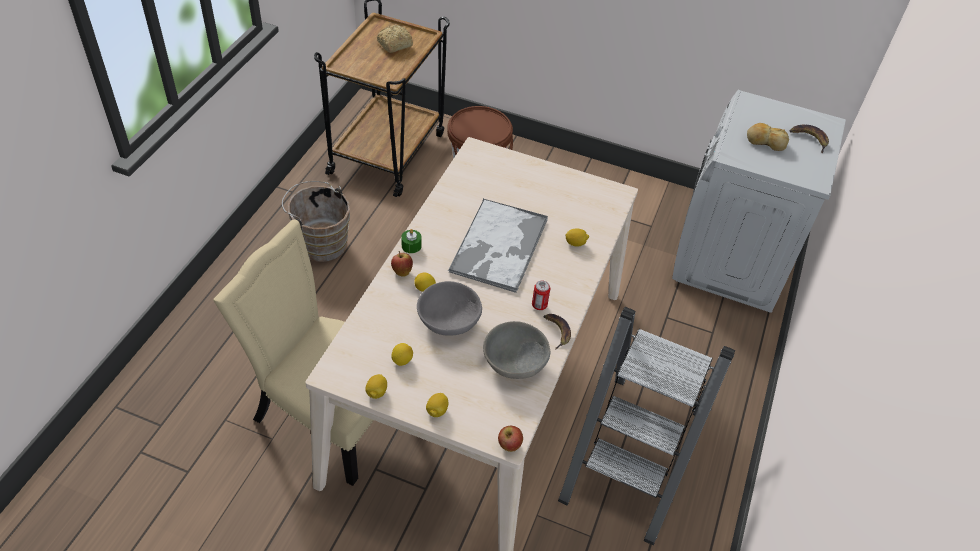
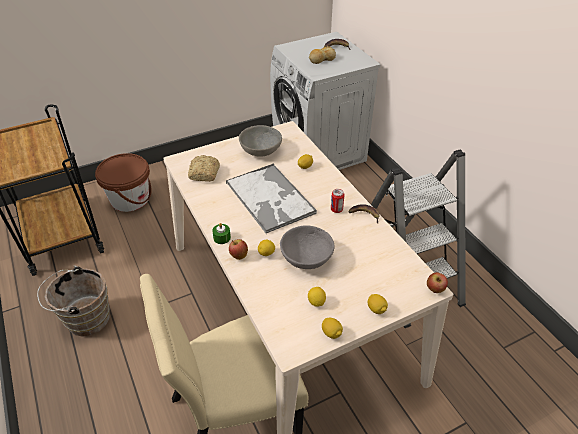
camera: 45 degrees left, 5 degrees down
(393, 45) = (28, 143): bread -> bread (204, 174)
(515, 363) = (372, 247): grey bowl -> grey bowl (261, 150)

